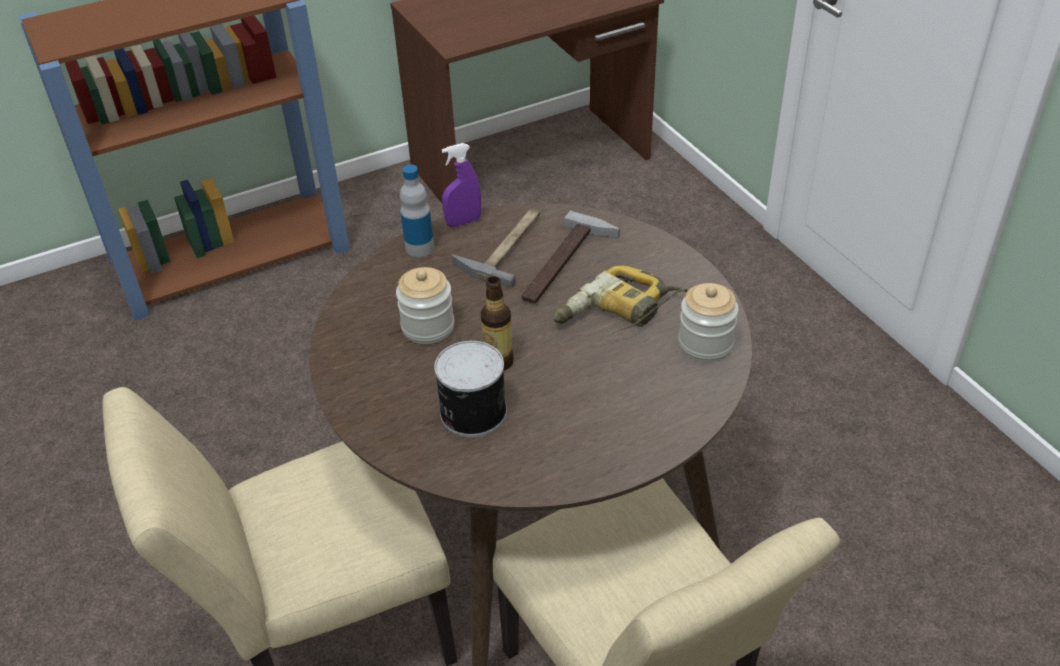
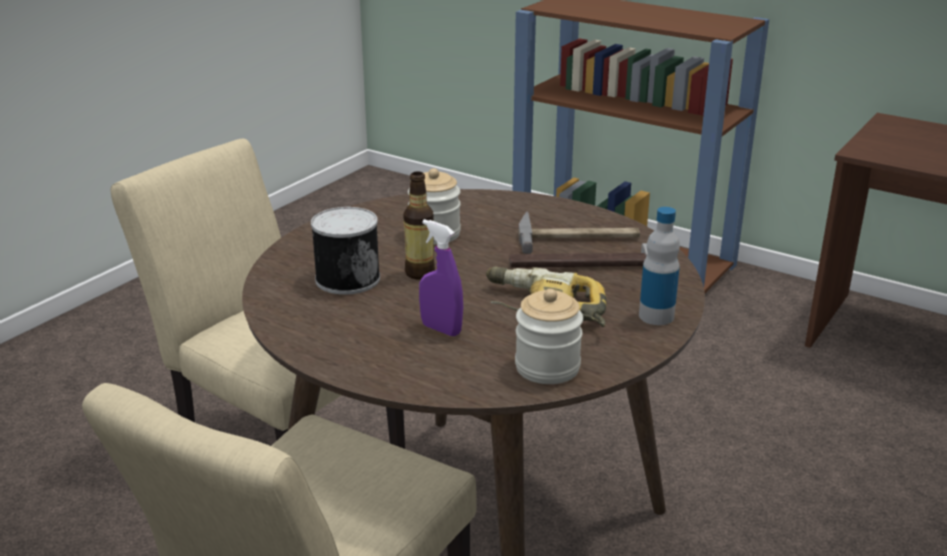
camera: 60 degrees right, 15 degrees down
(419, 248) = (531, 204): bottle -> bottle (656, 316)
(463, 222) = (588, 211): purple spray bottle -> purple spray bottle (441, 329)

